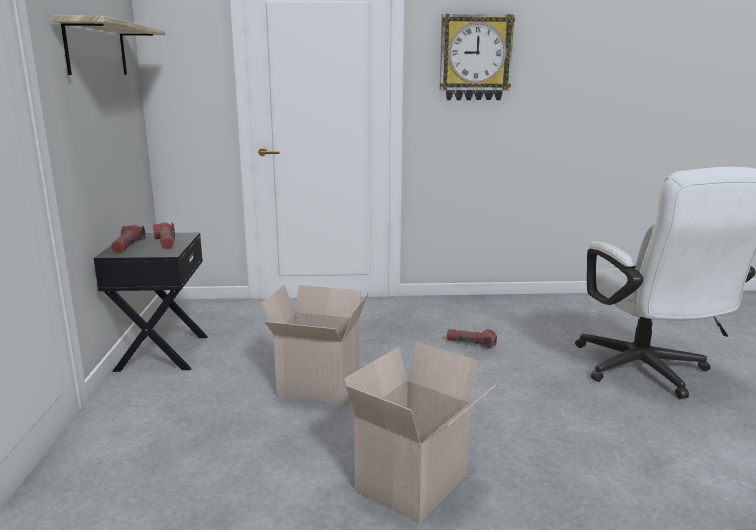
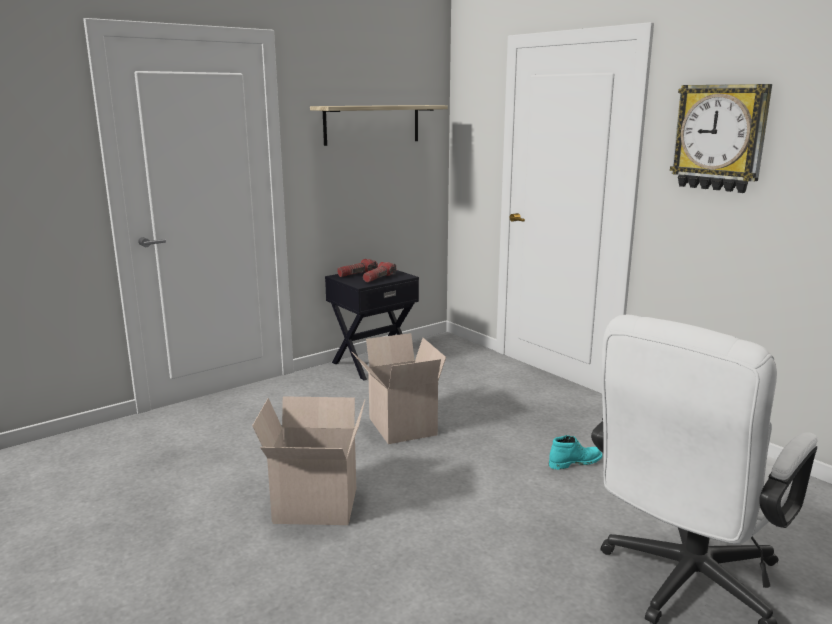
camera: 55 degrees right, 0 degrees up
(471, 343) = (574, 462): flashlight -> turquoise boot

